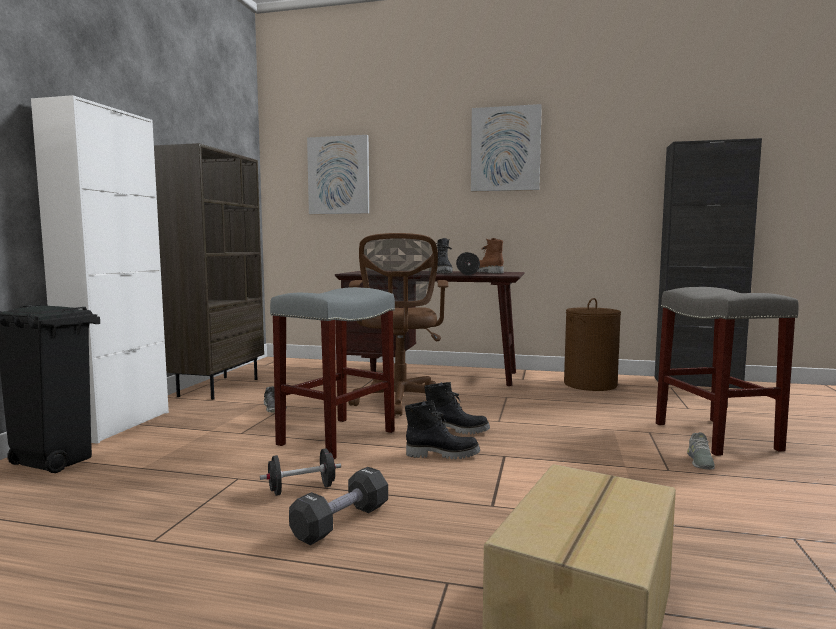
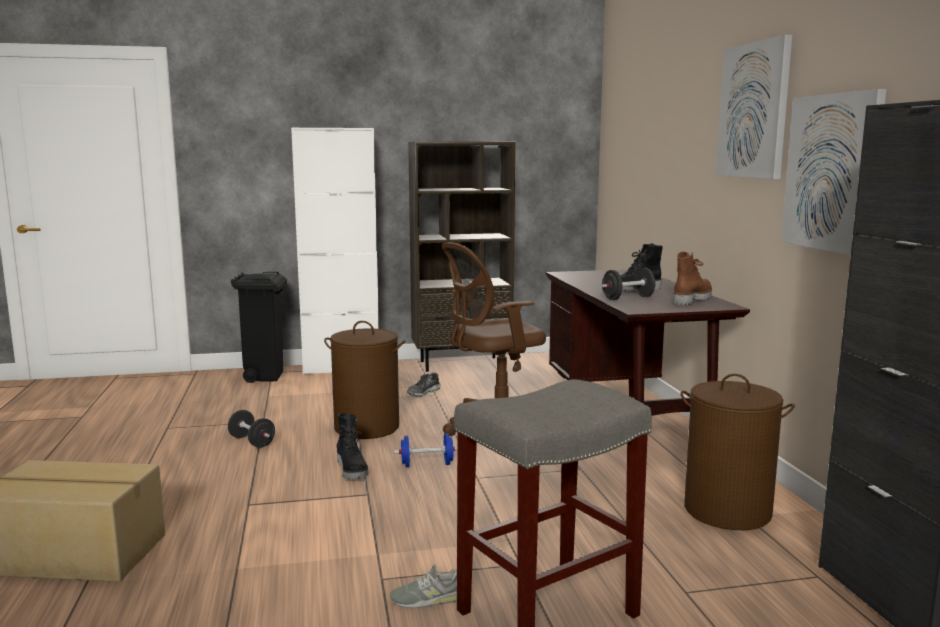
camera: 65 degrees right, 5 degrees up
(337, 437) = (367, 427): grey stool -> brown laundry basket
(339, 175) = (637, 146): picture -> picture (832, 172)
(341, 522) = (202, 463): black dumbbell -> none
(457, 430) = (427, 464): black boot -> blue dumbbell

